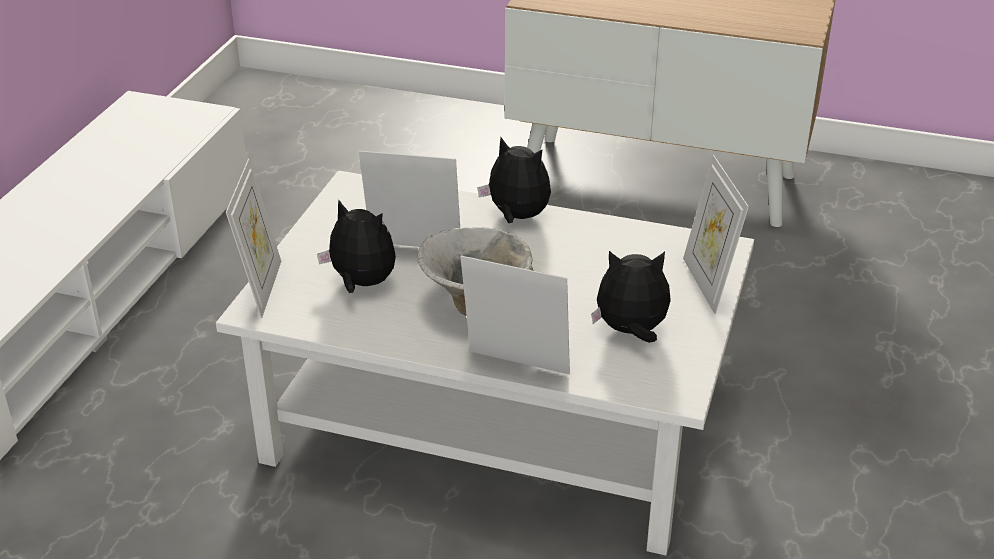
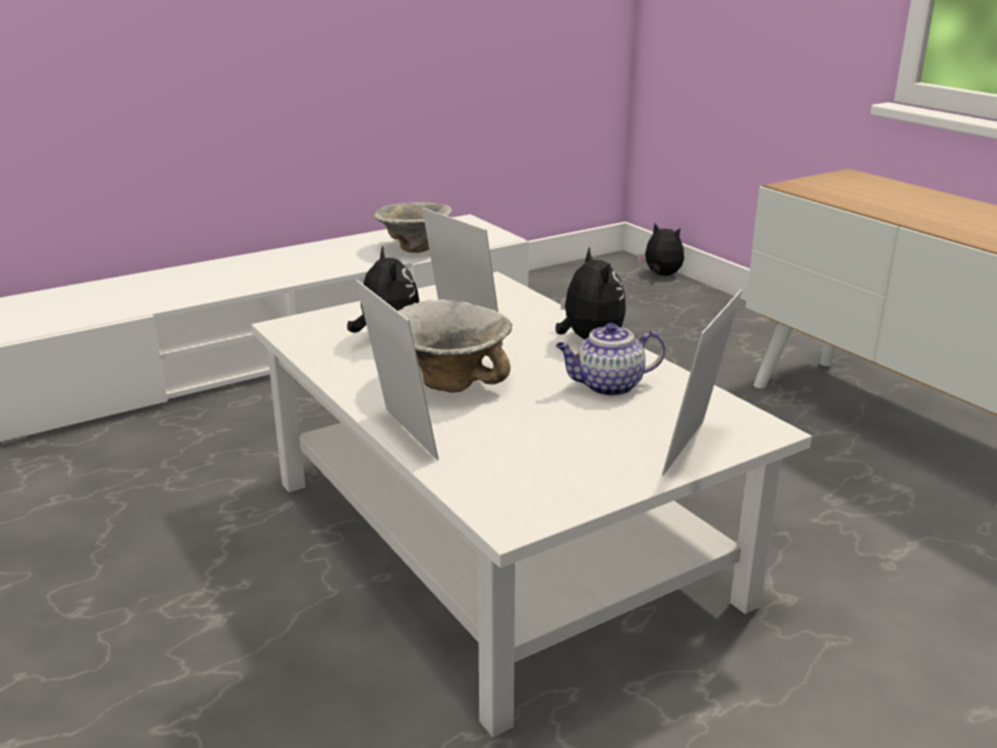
camera: 40 degrees right, 10 degrees down
(140, 160) = (413, 249): none -> bowl
(261, 288) = (315, 316): picture frame -> none
(588, 255) = (607, 386): none -> teapot
(631, 332) = (550, 454): plush toy -> plush toy (661, 275)

